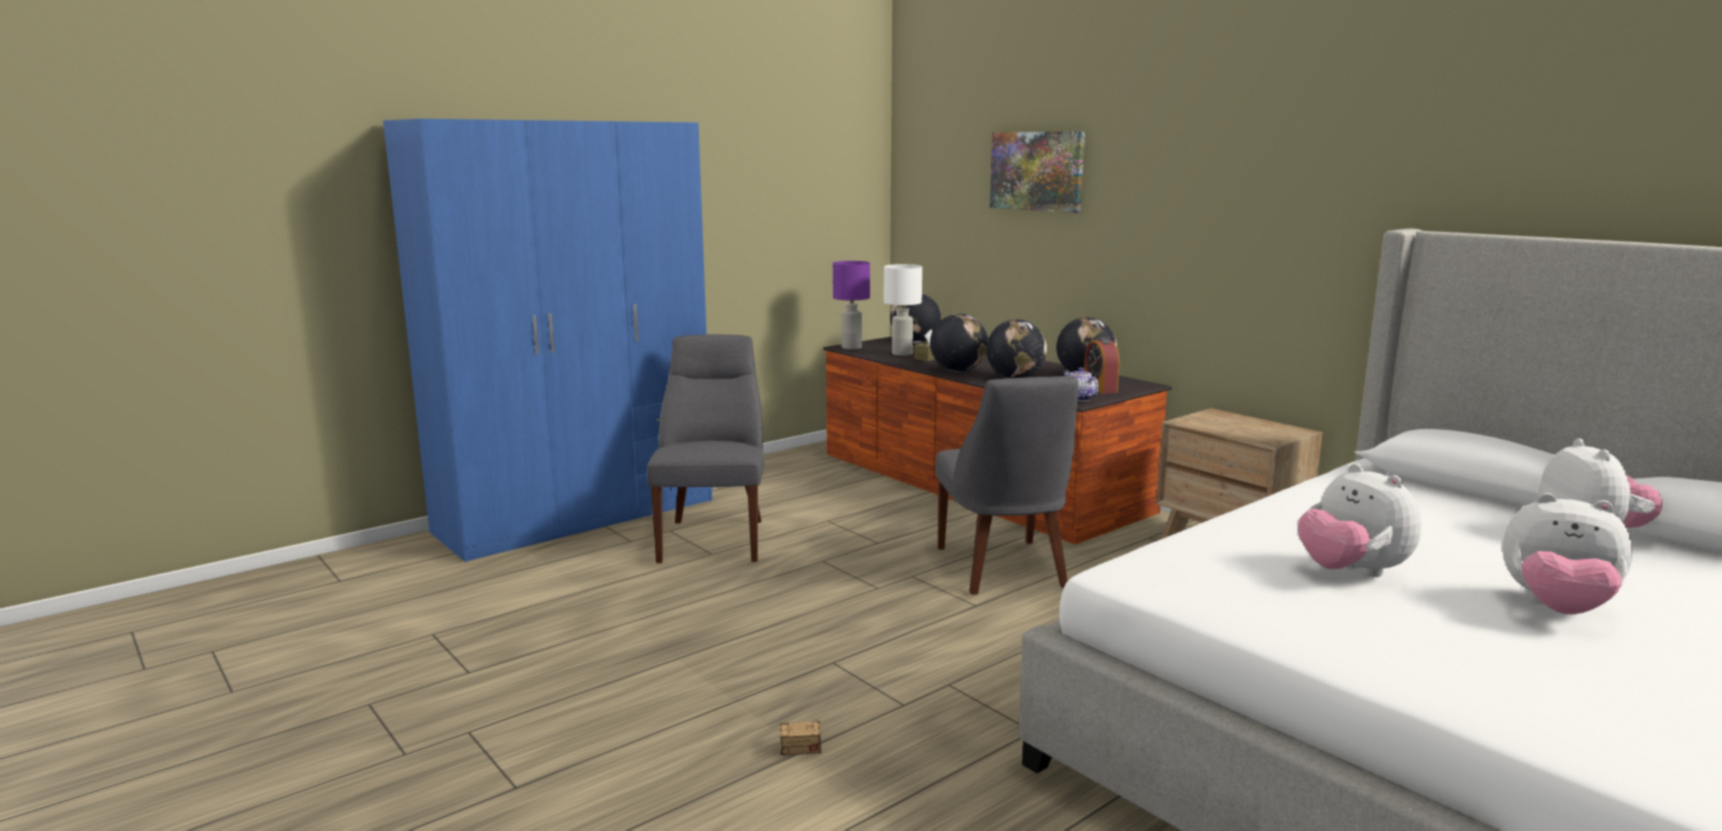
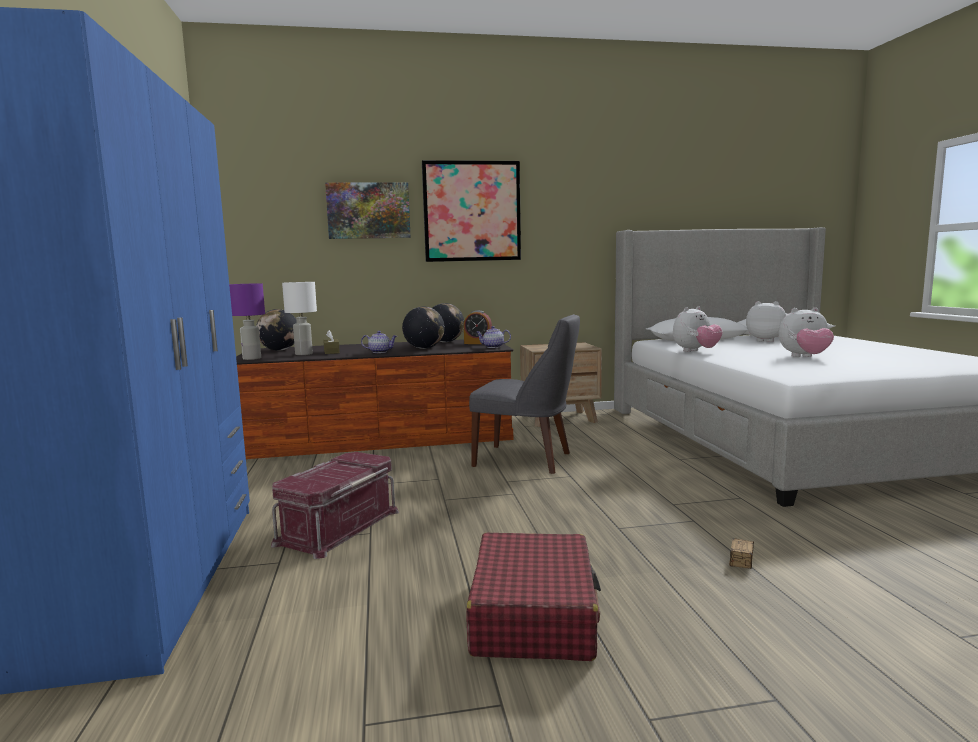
camera: 60 degrees left, 5 degrees down
(604, 657) = (534, 614): none -> red suitcase
(714, 538) = (337, 526): grey chair -> red storage box
(958, 370) = (380, 352): globe -> teapot
(1164, 177) = (472, 211): none -> picture
(1557, 609) = (847, 351): plush toy -> plush toy (695, 351)

